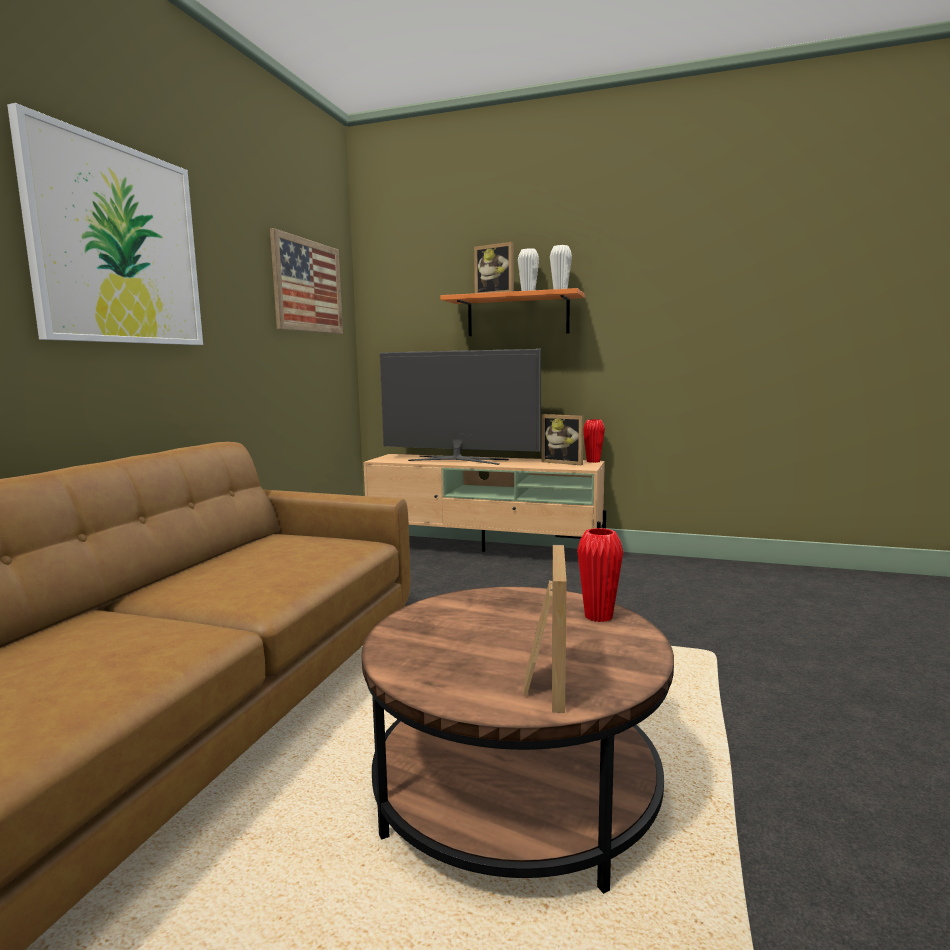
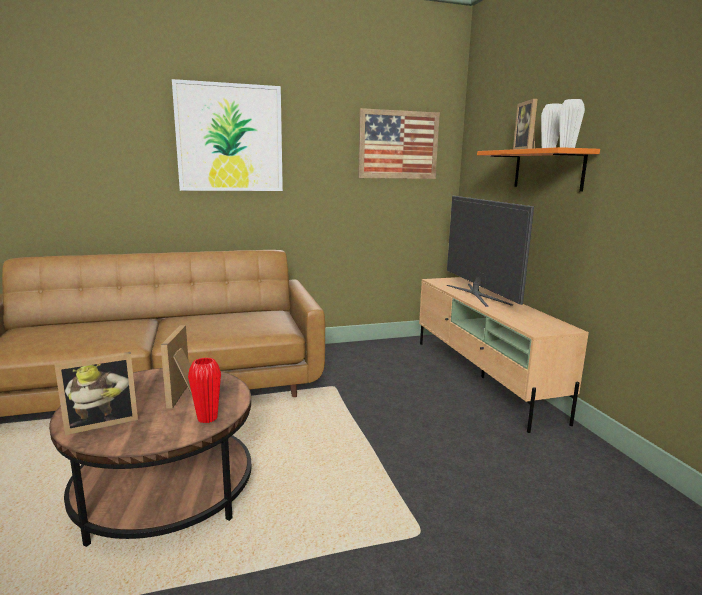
camera: 55 degrees right, 5 degrees up
(564, 462) = (542, 321): picture frame -> picture frame (185, 394)
(593, 461) = (572, 329): red vase -> none

